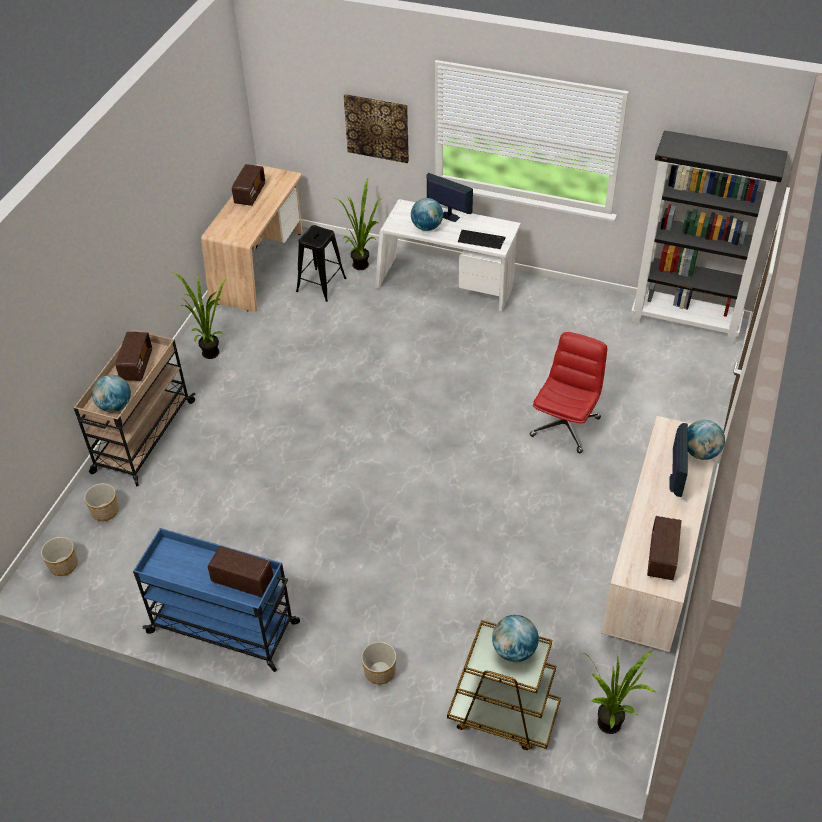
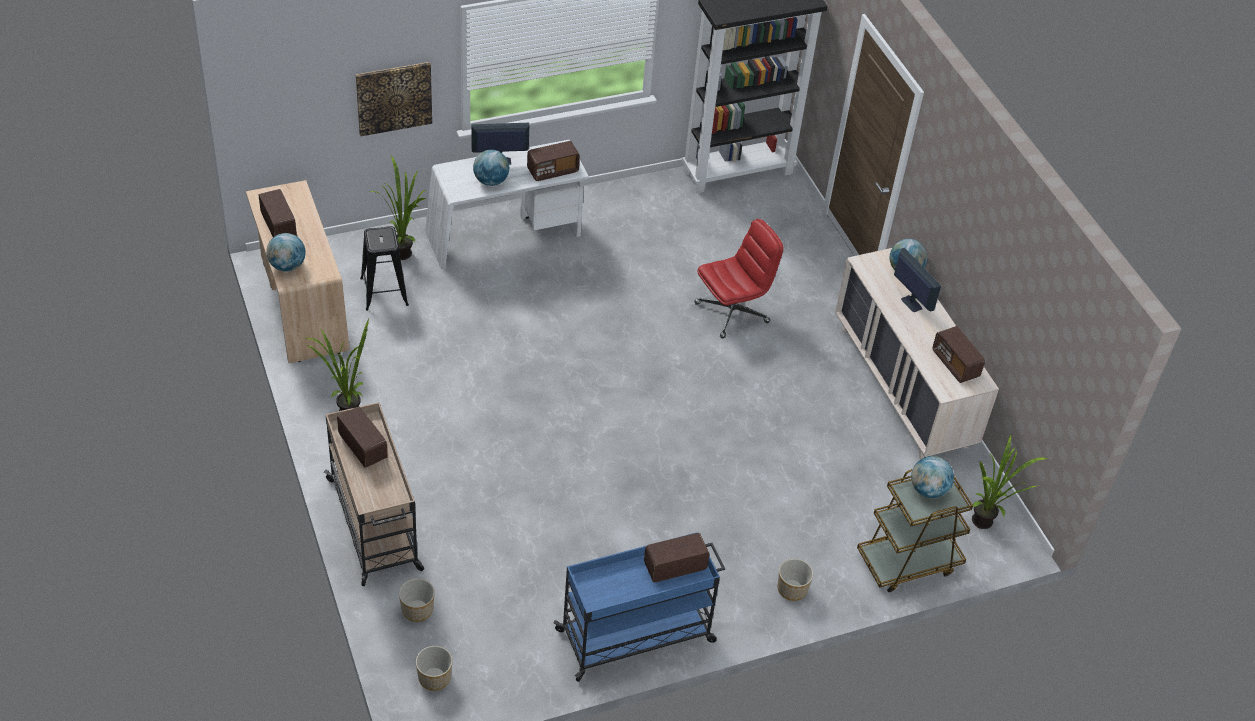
camera: 45 degrees left, 0 degrees up
(115, 406) = (387, 494): globe -> globe (287, 266)
(481, 240) = (552, 171): keyboard -> radio
(565, 426) = (732, 312): red office chair -> red office chair turned 75 degrees clockwise

